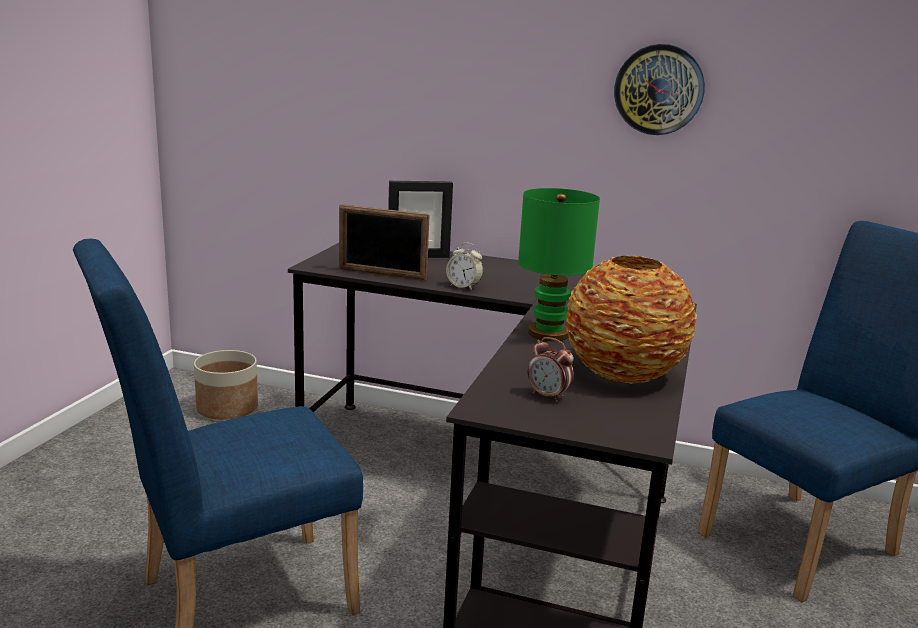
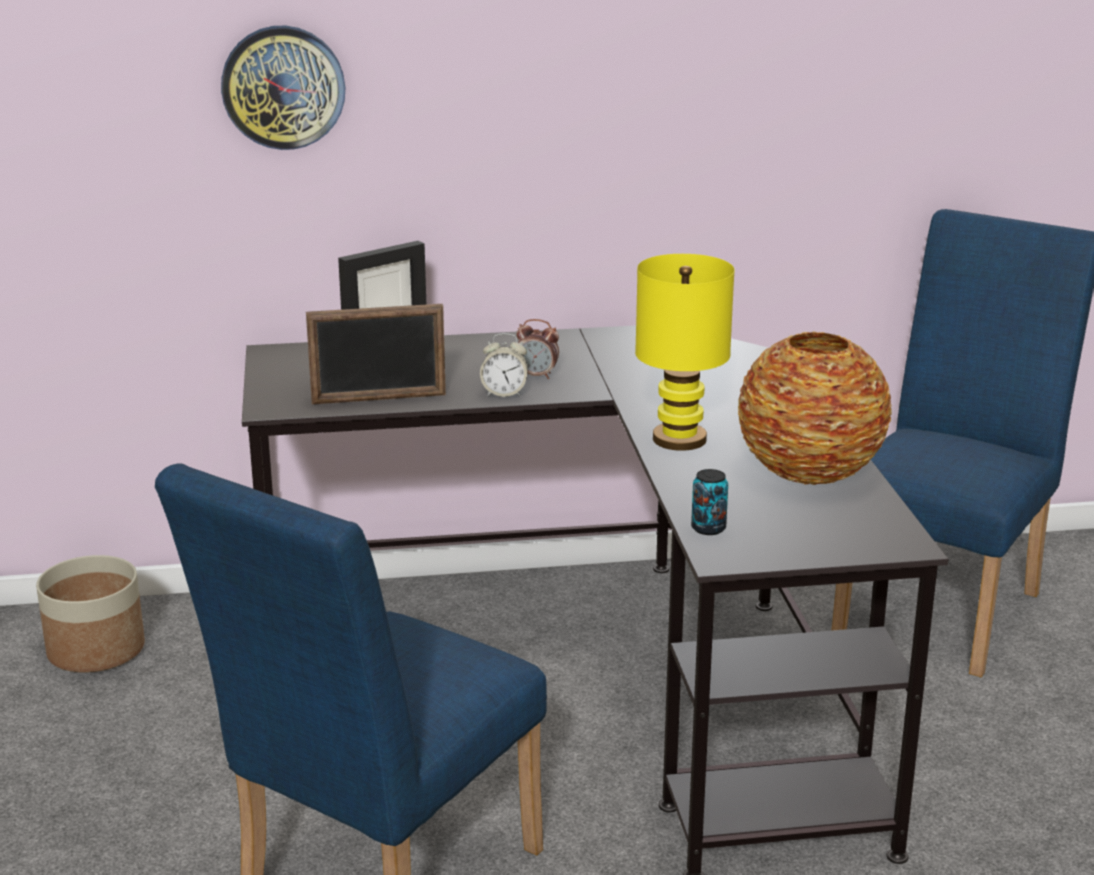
camera: 25 degrees left, 5 degrees up
(496, 389) = (708, 528): none -> can
(548, 334) = (679, 440): green table lamp -> yellow table lamp
(548, 396) = (768, 522): alarm clock -> alarm clock (537, 376)
(659, 90) = (684, 76): wall clock -> wall clock (283, 87)

